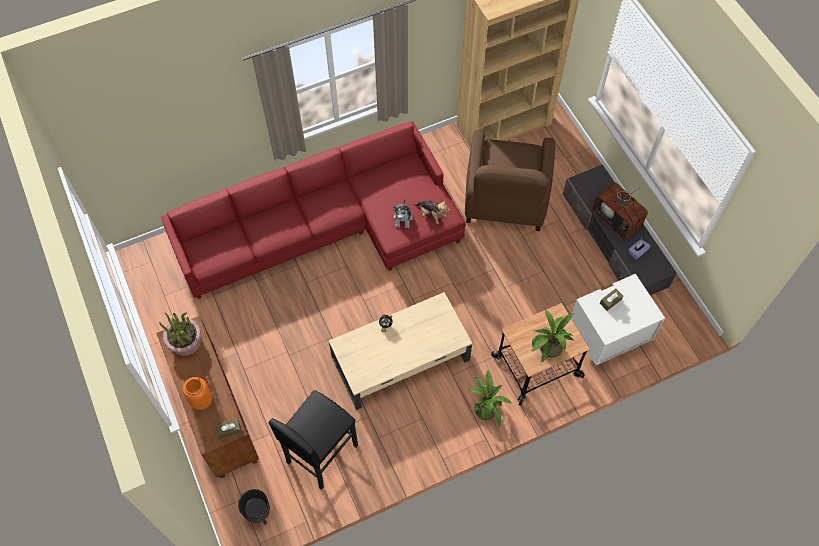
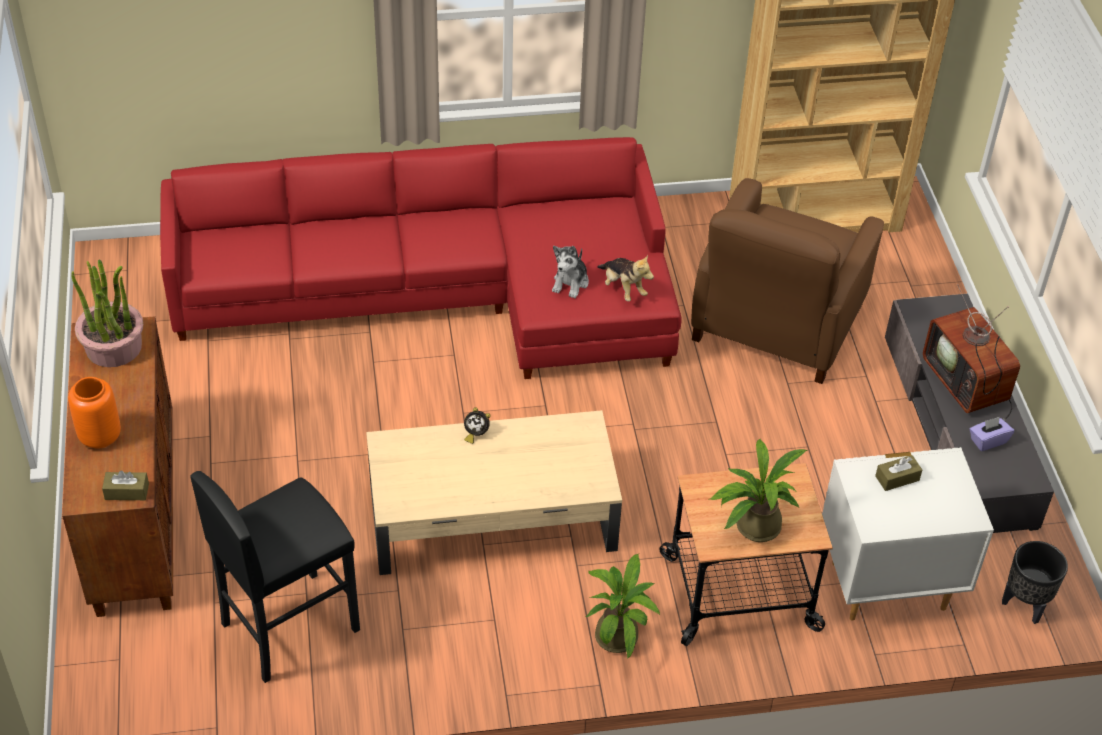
camera: 15 degrees right, 15 degrees down
(258, 514) = (137, 690): black planter -> black planter (1024, 605)

